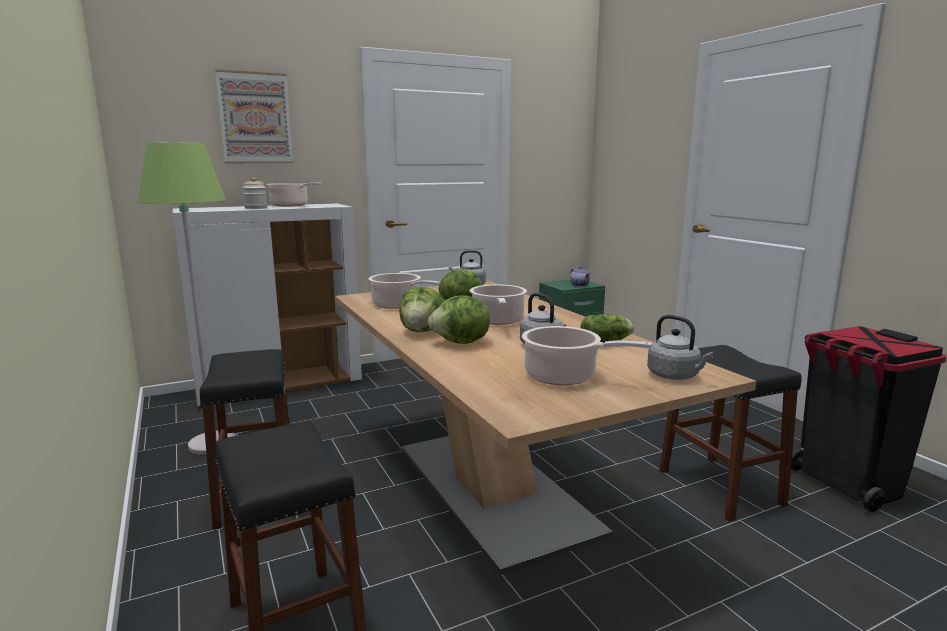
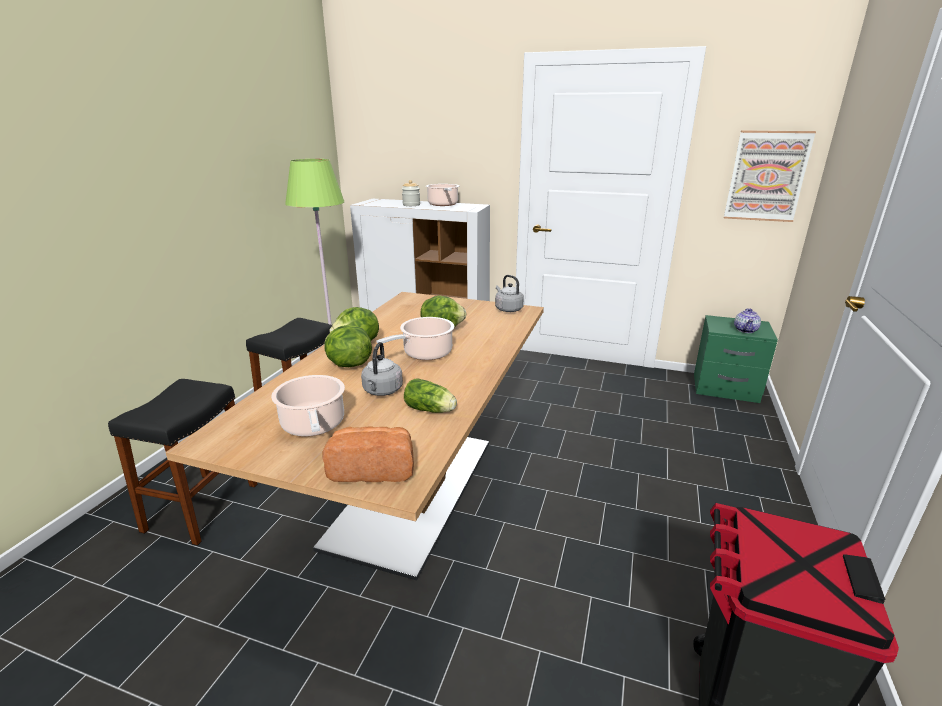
camera: 45 degrees right, 10 degrees up
(255, 118) = (431, 127): picture -> picture (766, 176)
(398, 305) = (410, 313): cooking pot -> none
(675, 376) = (373, 468): grey kettle -> bread
(720, 487) = (583, 611): black stool -> none

